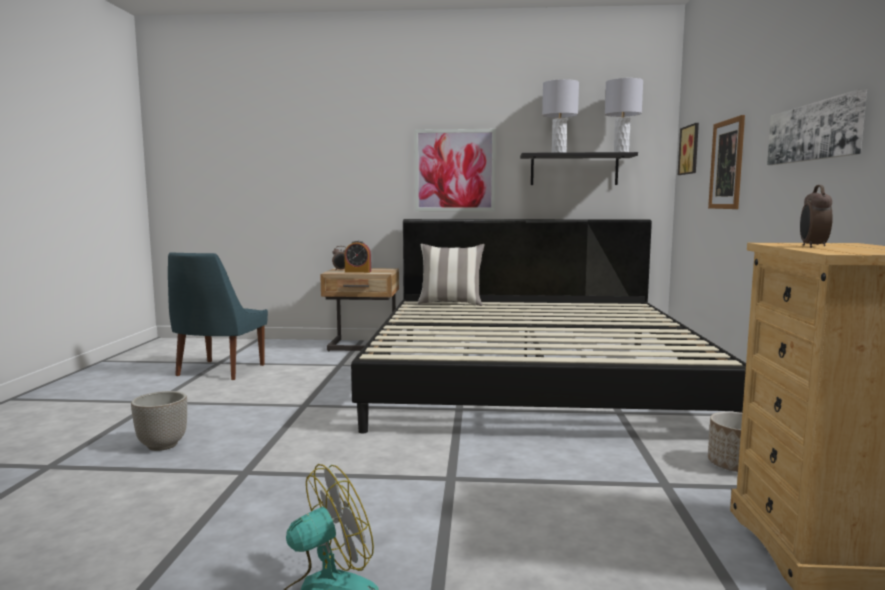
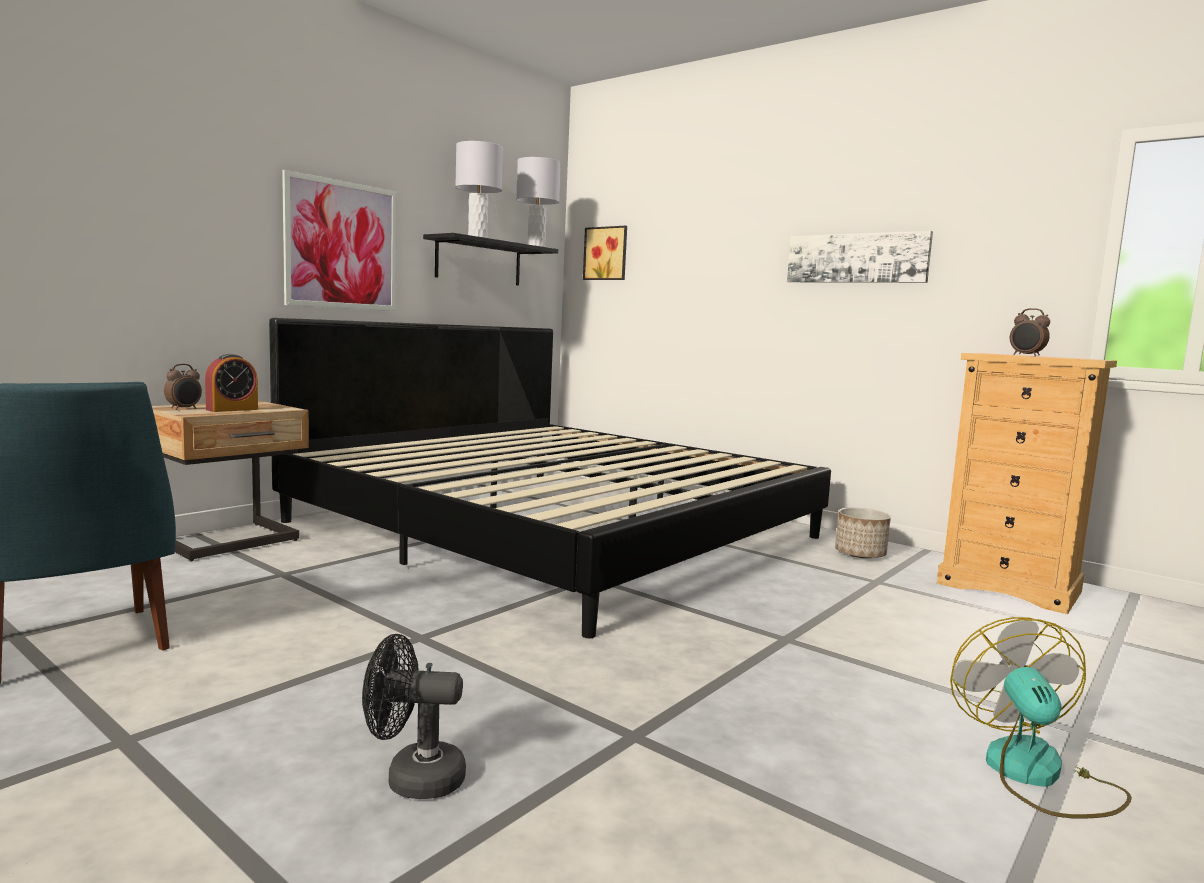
camera: 55 degrees left, 0 degrees up
(162, 446) = (413, 778): planter -> black fan
(451, 303) = (371, 449): pillow -> none
(727, 164) = (694, 275): picture -> none

